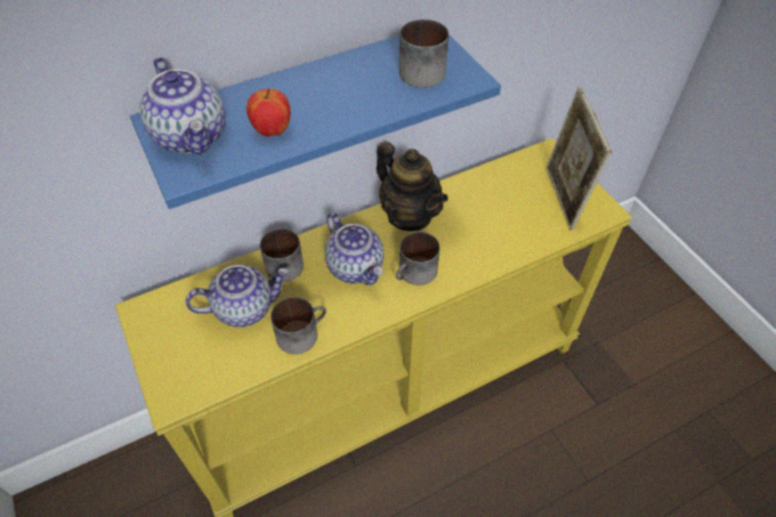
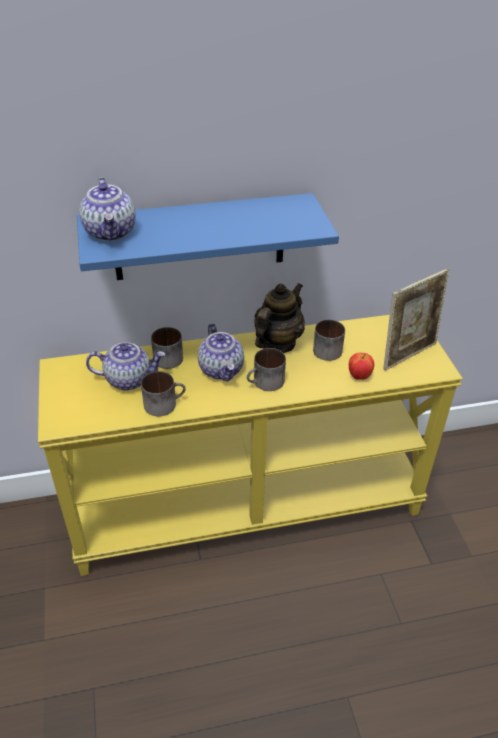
camera: 15 degrees right, 10 degrees down
(272, 131) = (164, 237): apple -> apple (359, 376)
(409, 215) = (277, 343): teapot -> teapot turned 120 degrees counterclockwise
(418, 70) = (283, 218): mug -> mug (326, 348)
(563, 198) = (408, 354): picture frame -> picture frame turned 135 degrees counterclockwise

